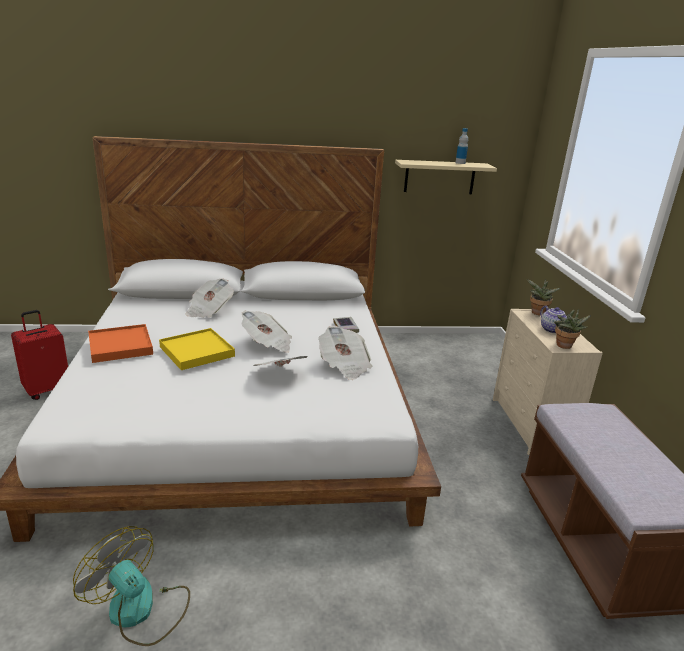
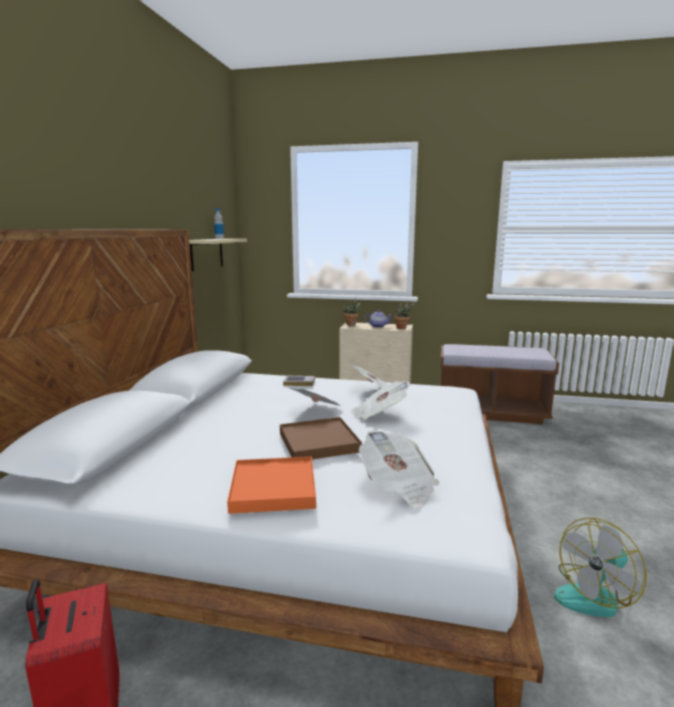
camera: 70 degrees left, 10 degrees down
(196, 351) = (318, 442): yellow tray -> brown tray
(209, 310) = (199, 433): newspaper -> newspaper (398, 486)

